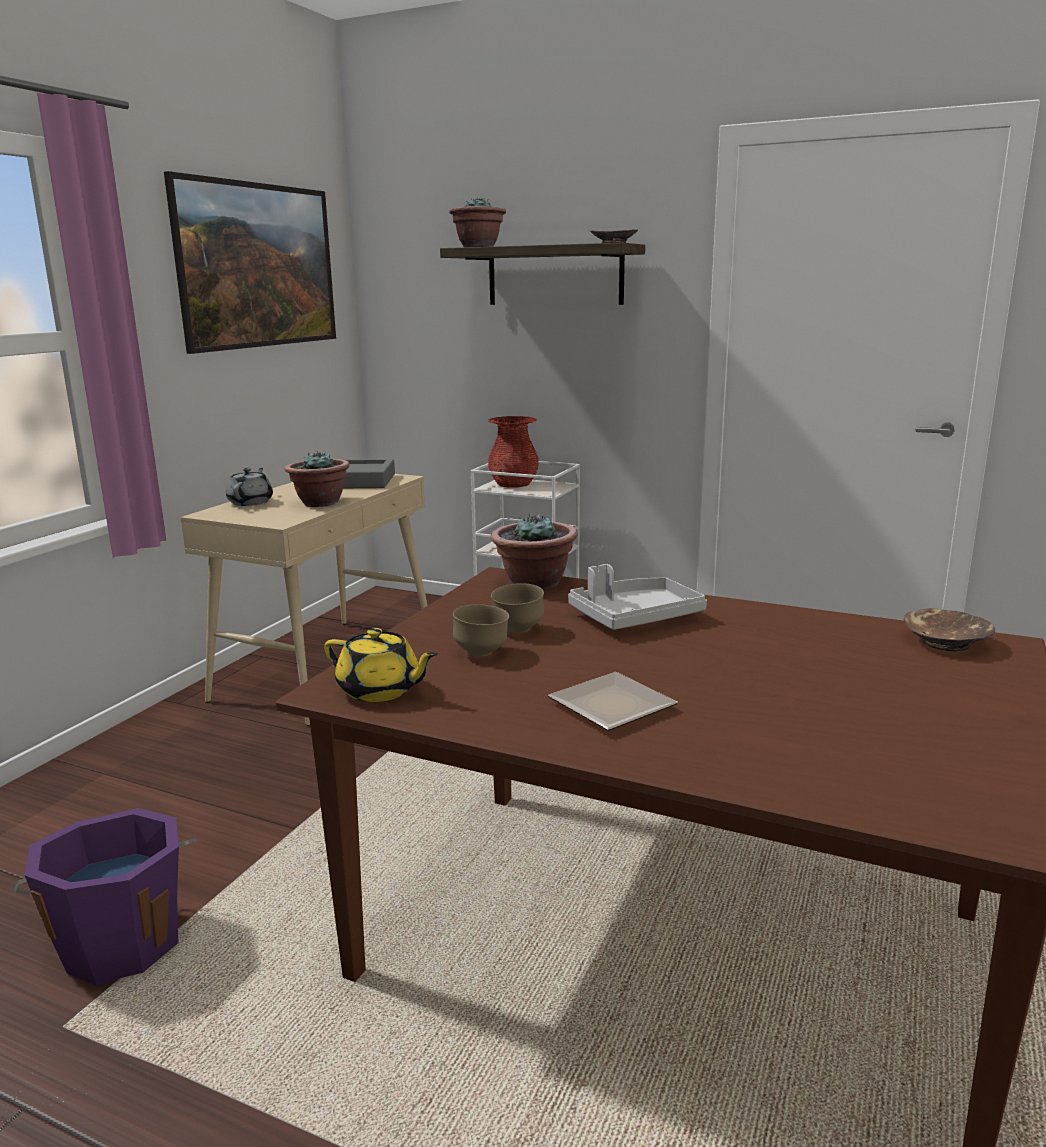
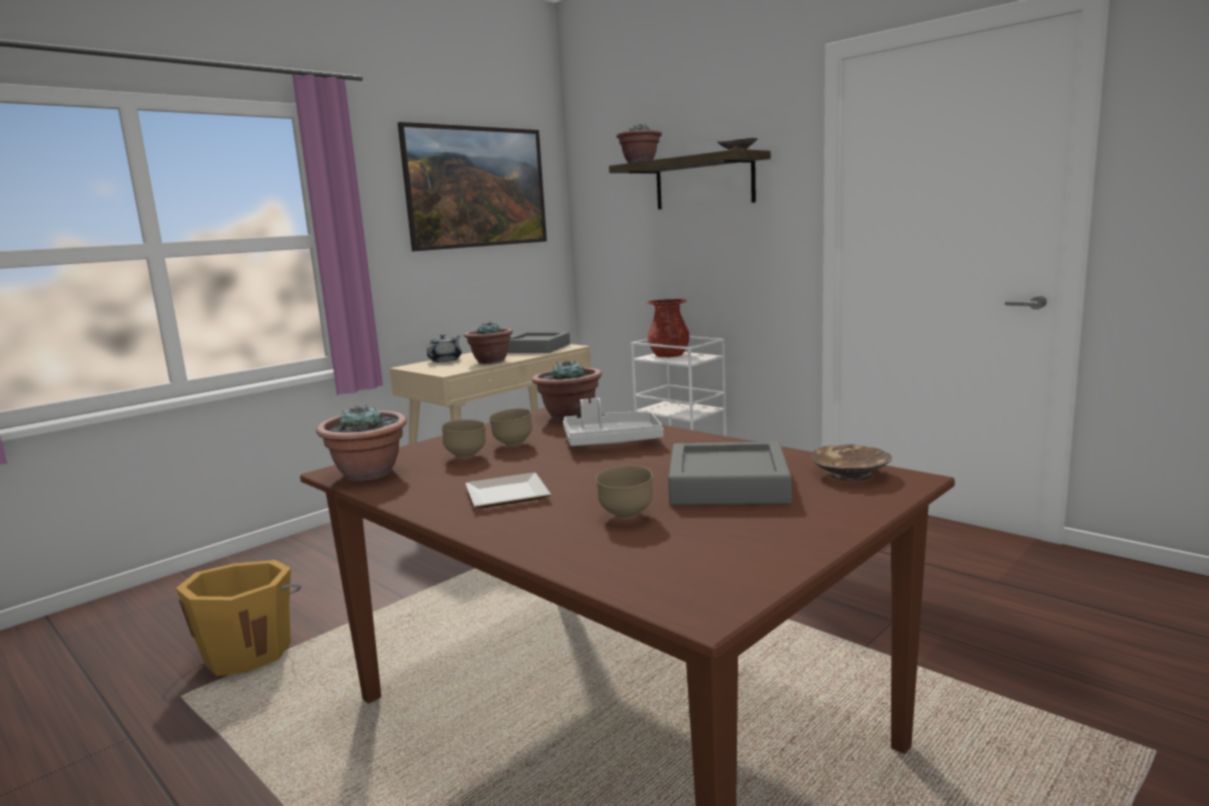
camera: 20 degrees right, 5 degrees down
(122, 942) = (249, 652): purple bucket -> orange bucket
(380, 690) = (369, 473): yellow teapot -> potted plant
(791, 722) = (626, 516): none -> brown bowl
(842, 667) = (728, 484): none -> grey tray

